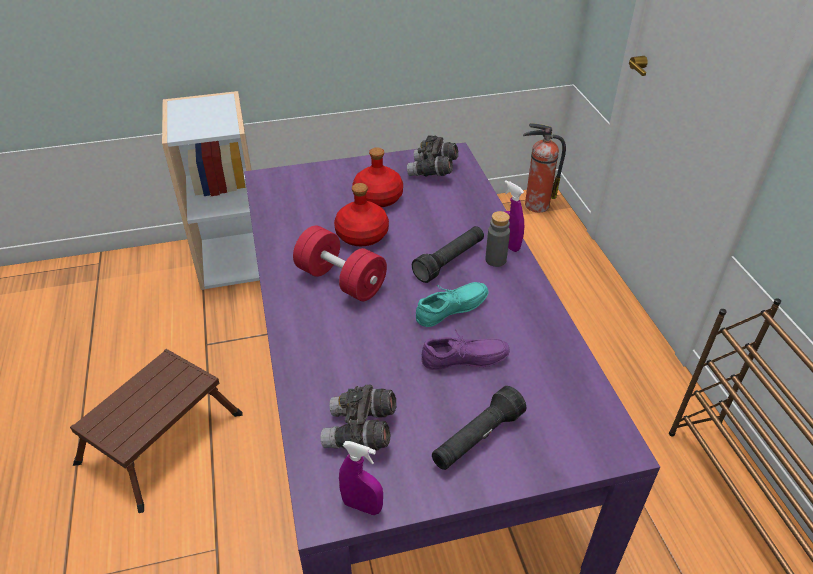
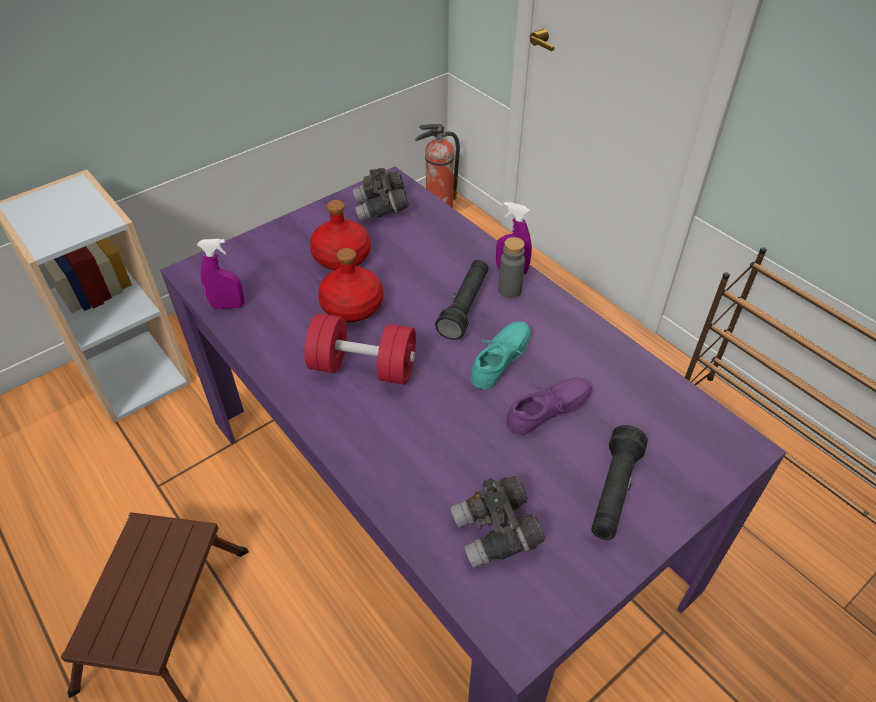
camera: 25 degrees left, 5 degrees up
(362, 506) = (551, 614): purple spray bottle -> purple spray bottle (228, 306)

